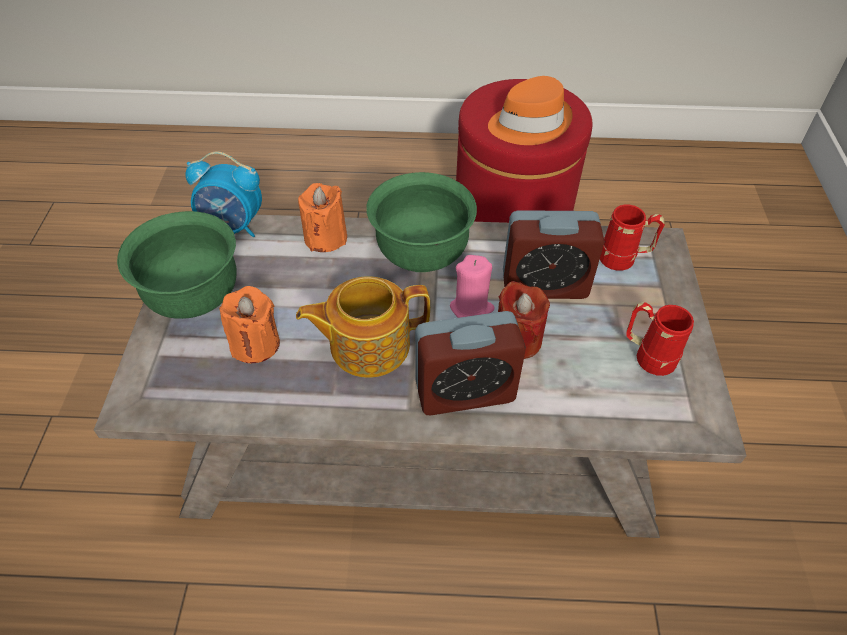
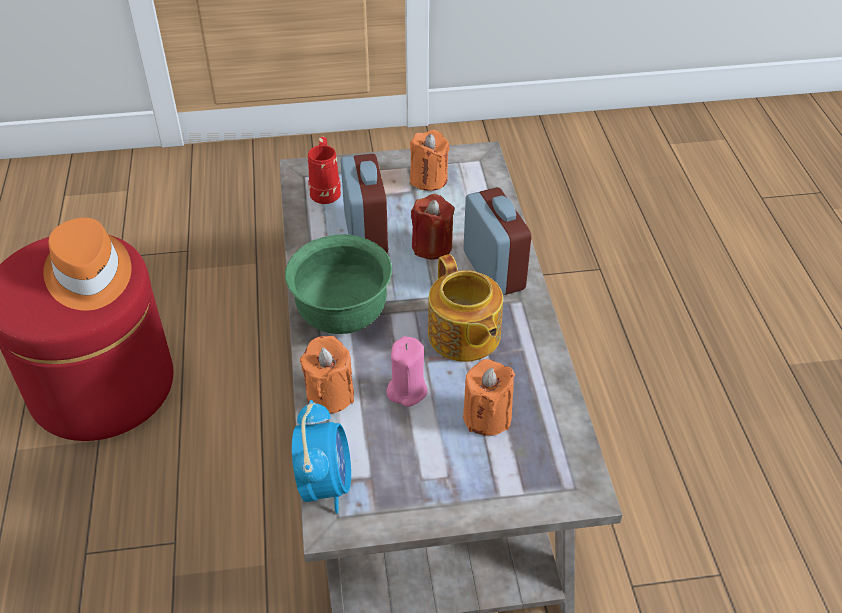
camera: 100 degrees left, 5 degrees down
(195, 297) = (441, 486): green bowl -> none
(471, 308) = (404, 275): pink candle -> pink candle (407, 390)
(647, 356) = (428, 179): red mug -> orange candle

